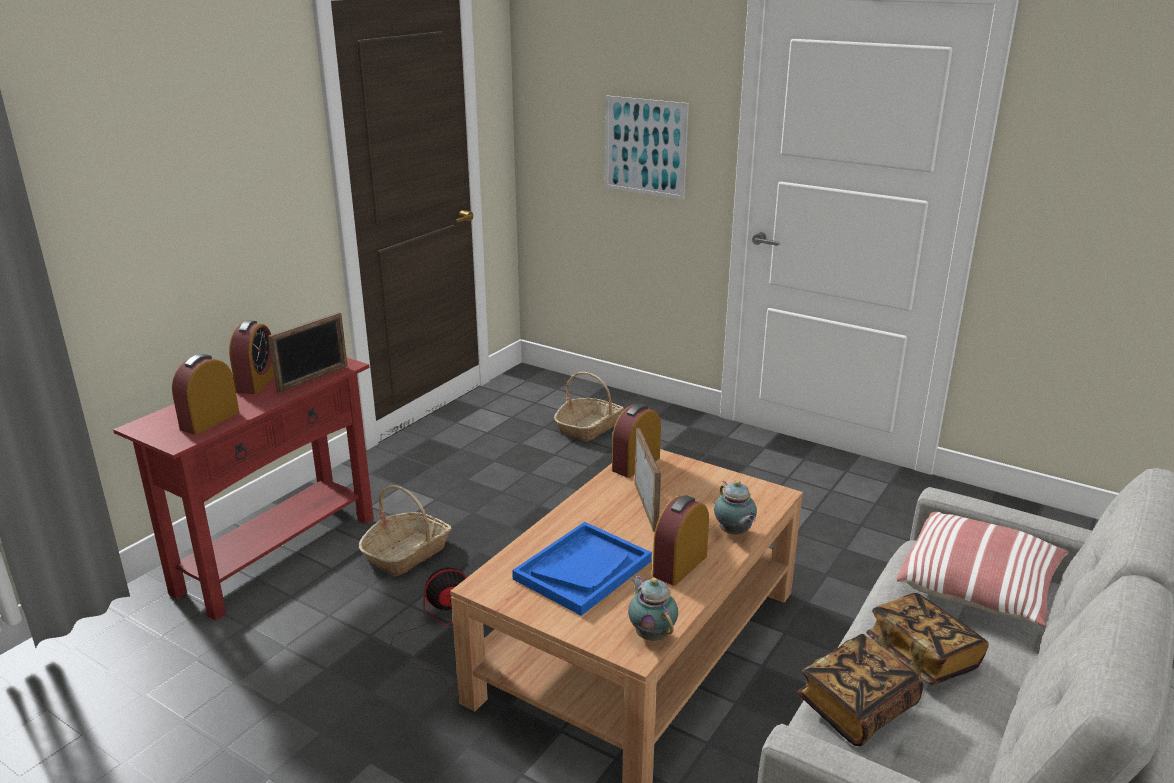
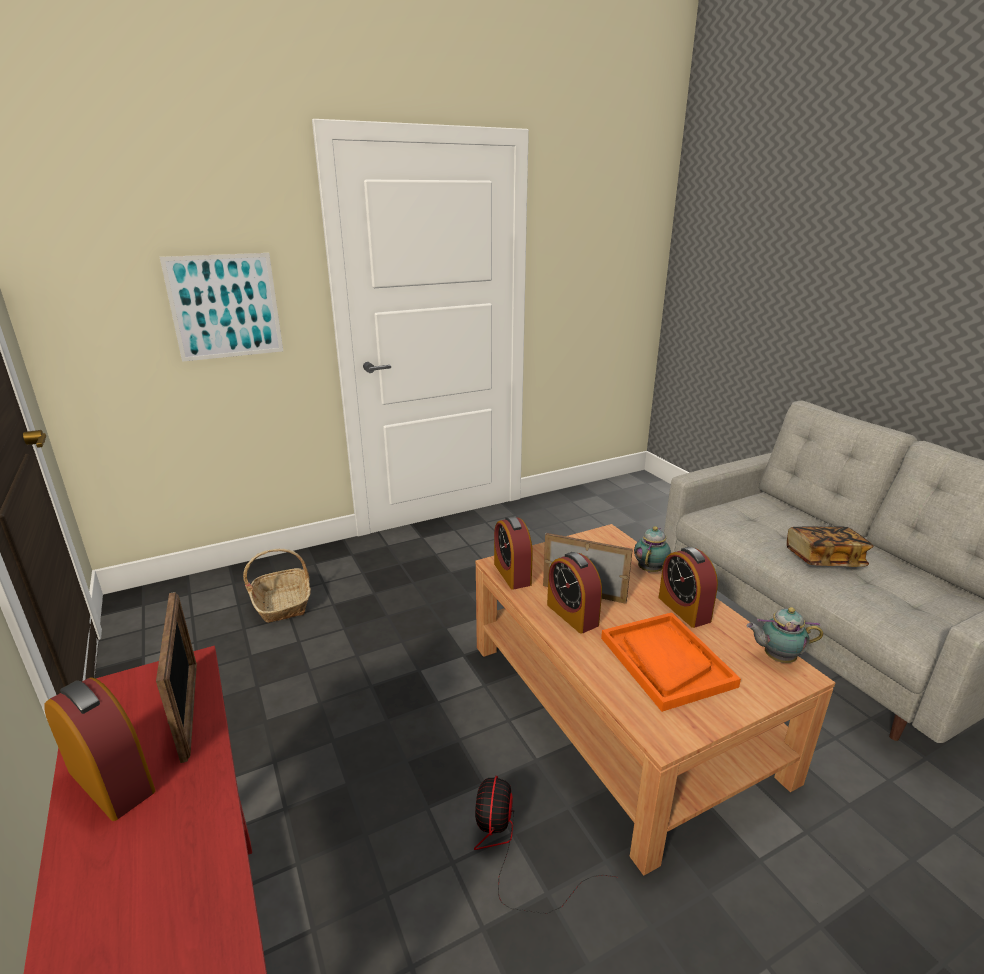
camera: 60 degrees left, 0 degrees up
(210, 420) = (184, 887): alarm clock -> alarm clock (572, 615)
(407, 553) = (353, 829): basket -> none
(583, 570) = (666, 661): blue tray -> orange tray
(734, 533) = (650, 569): teapot -> teapot turned 75 degrees counterclockwise
(856, 707) = (877, 603): book -> none
(979, 587) = (754, 515): pillow -> none

